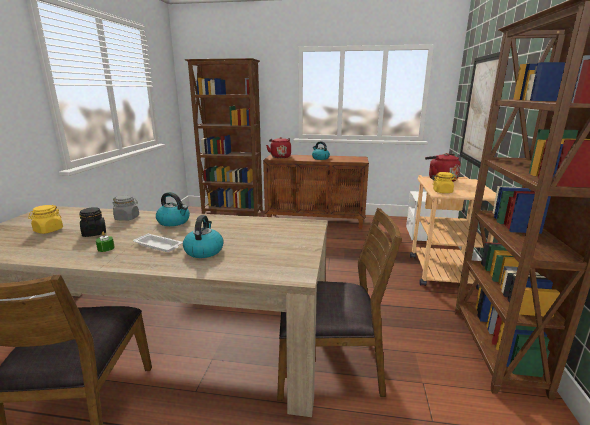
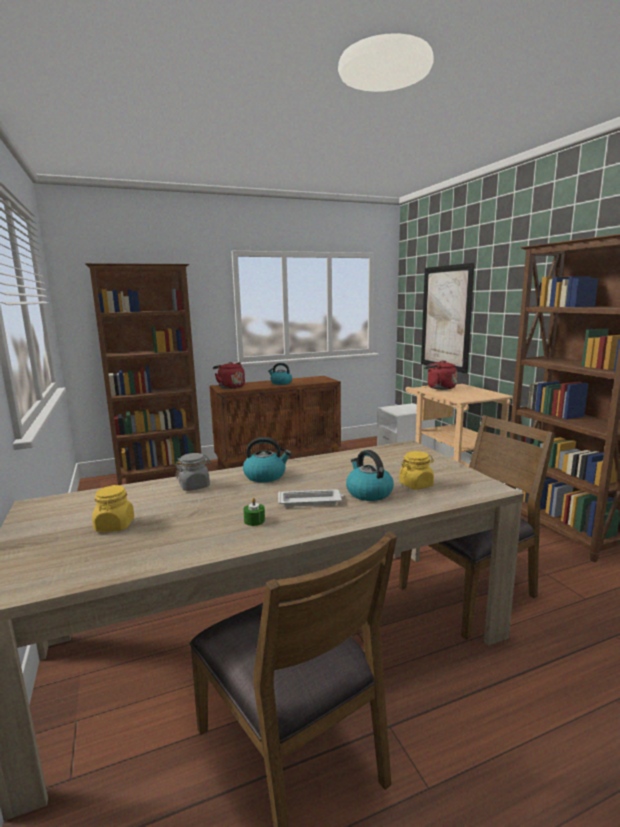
camera: 30 degrees left, 5 degrees down
(94, 233) = (194, 511): black jar -> none
(442, 192) = (462, 397): yellow jar -> yellow jar (416, 485)

